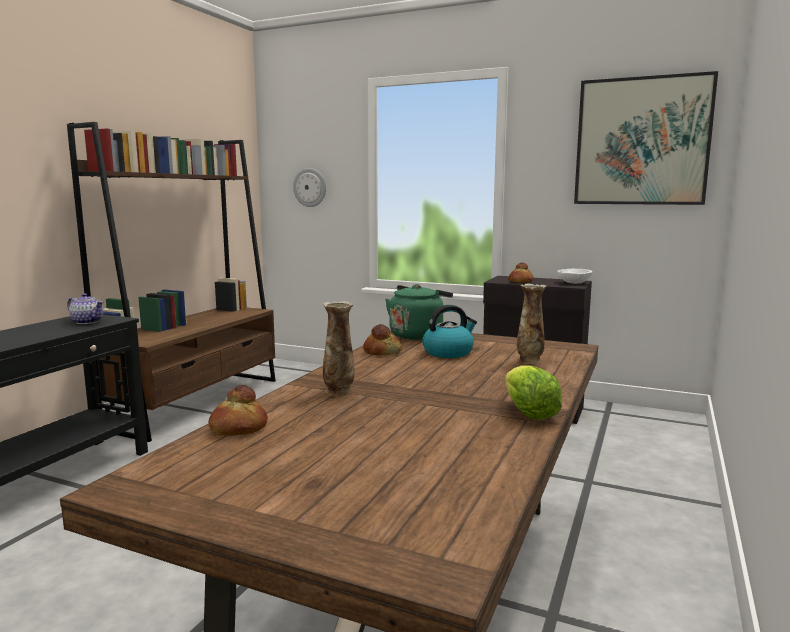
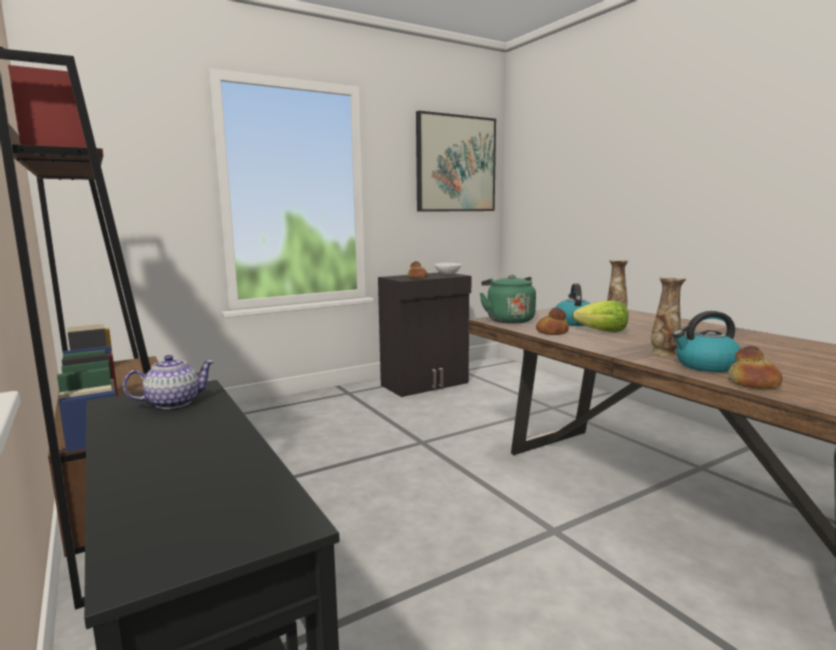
camera: 55 degrees left, 0 degrees up
(297, 409) = (705, 366): none -> kettle
(310, 187) = (131, 195): wall clock -> none
(528, 413) = (736, 331): lettuce -> lettuce (602, 332)

